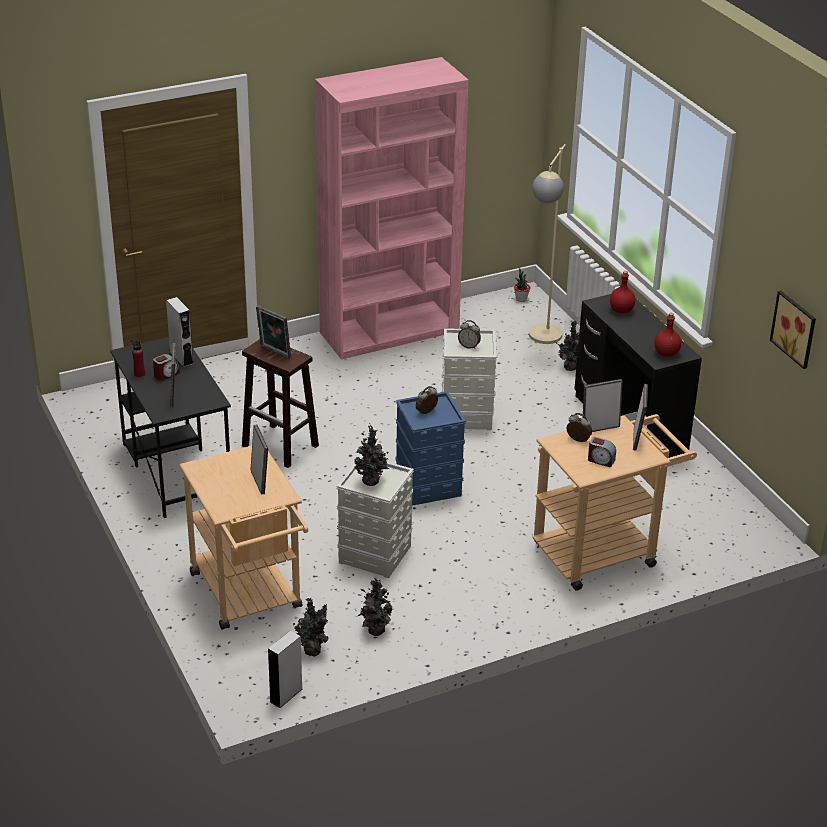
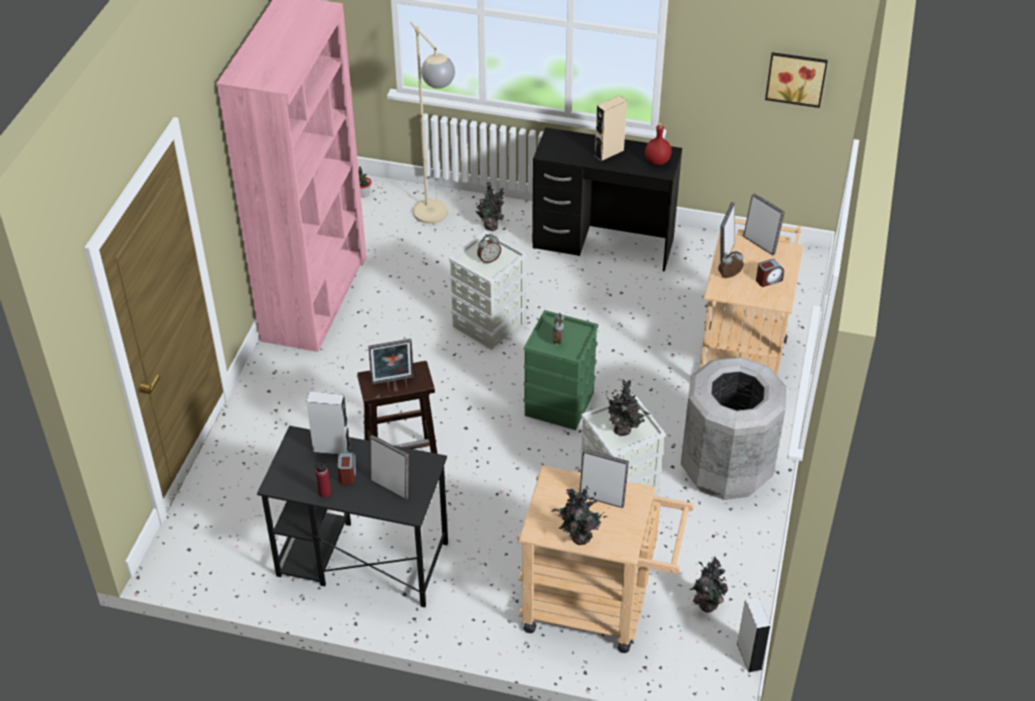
camera: 50 degrees left, 10 degrees up
(374, 630) = (716, 549): potted plant -> potted plant (579, 539)
(427, 485) = (558, 404): blue storage box -> green storage box
(466, 598) = (726, 469): none -> grey trash can
(621, 310) = (571, 147): red bottle -> none
(641, 328) = (609, 153): none -> beige speaker

